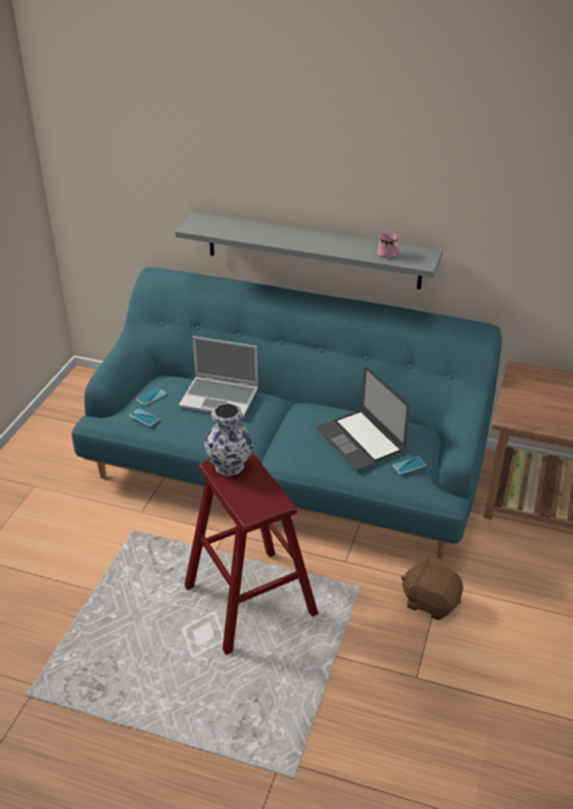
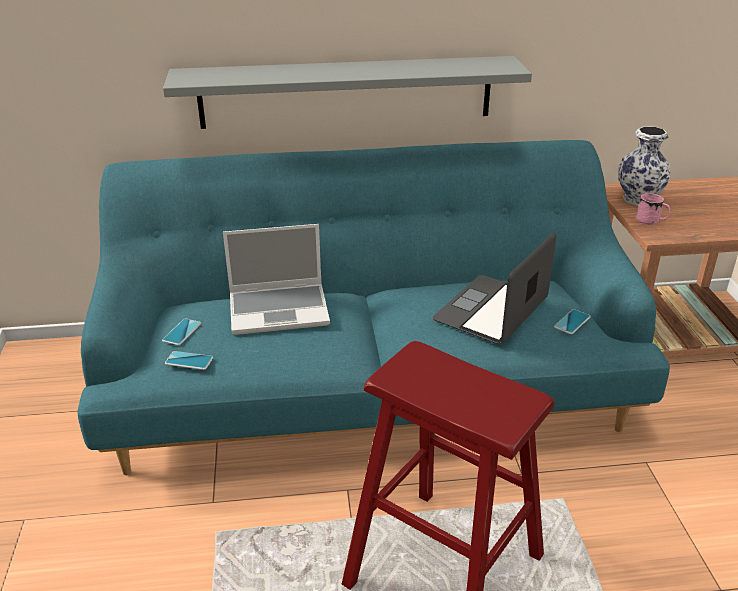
camera: 25 degrees left, 5 degrees down
(229, 466) = (414, 372): vase -> vase (639, 199)
(360, 440) = (491, 310): laptop -> laptop turned 90 degrees clockwise
(388, 256) = (464, 68): pink mug -> pink mug (651, 221)
(430, 602) = (654, 486): brown plush toy -> none

